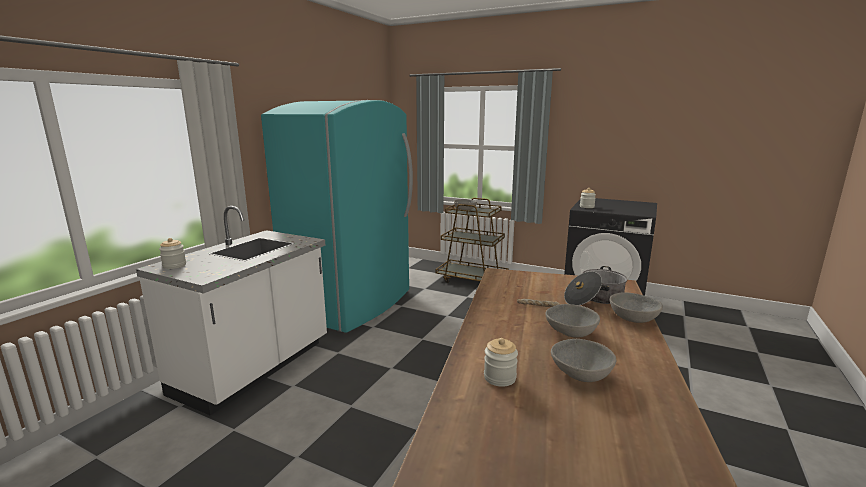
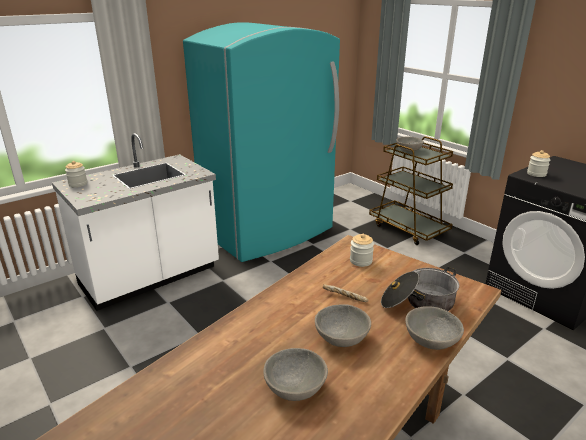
camera: 25 degrees right, 10 degrees up
(499, 377) = (221, 365): jar -> jar (361, 261)

